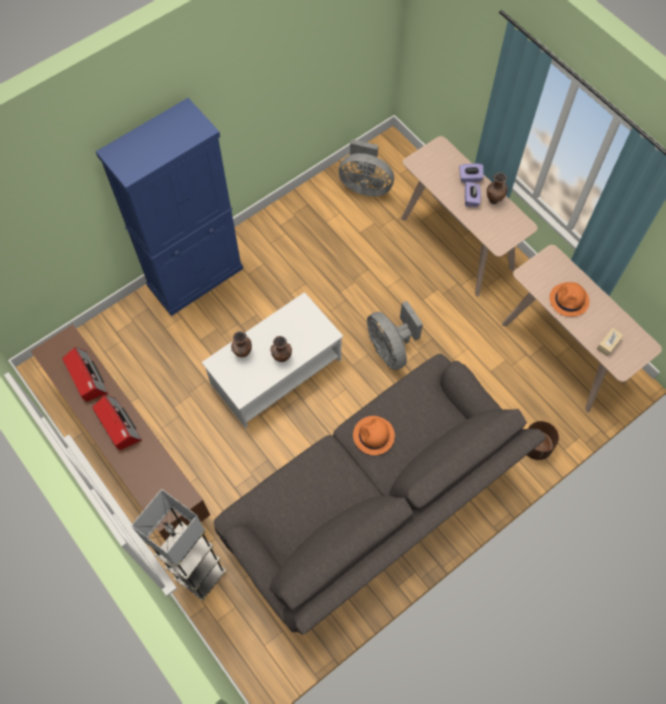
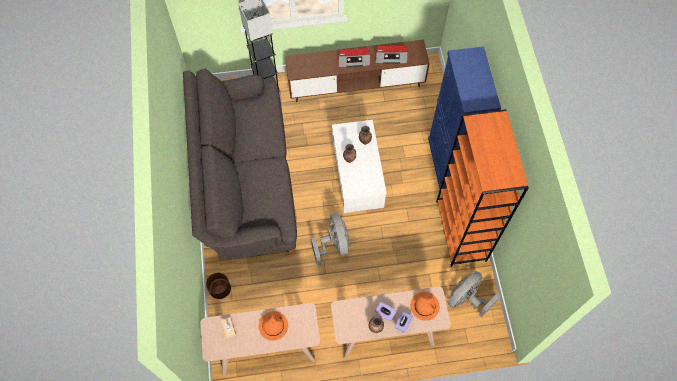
camera: 120 degrees right, 0 degrees up
(284, 224) = (461, 231): none -> orange bookcase
(373, 436) = (266, 171): orange hat -> orange hat (424, 306)
(390, 348) = (334, 244): grey fan -> grey fan turned 75 degrees clockwise

